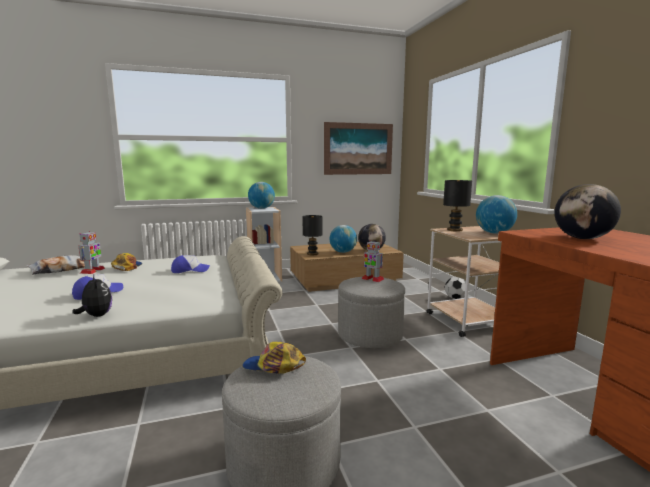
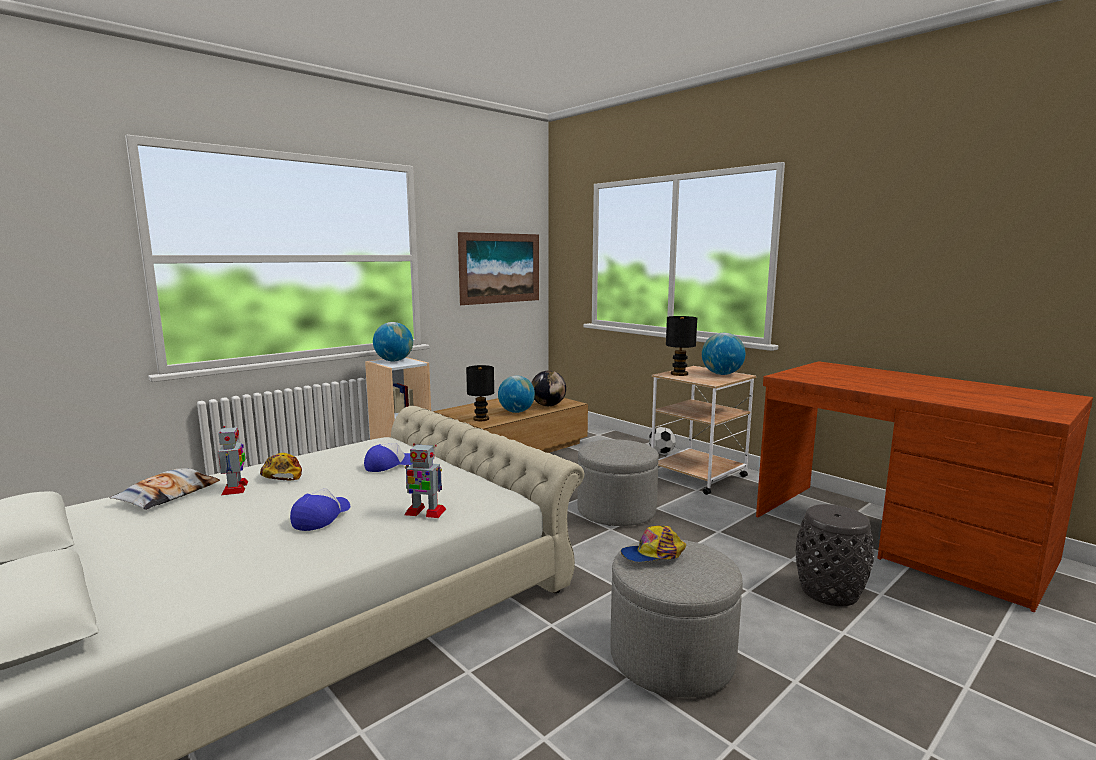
camera: 25 degrees left, 0 degrees up
(96, 316) = (379, 545): plush toy -> none
(372, 279) = (612, 443): toy robot -> toy robot (424, 512)
(497, 451) = (828, 592): none -> grey stool
(582, 238) = (841, 378): globe -> none

